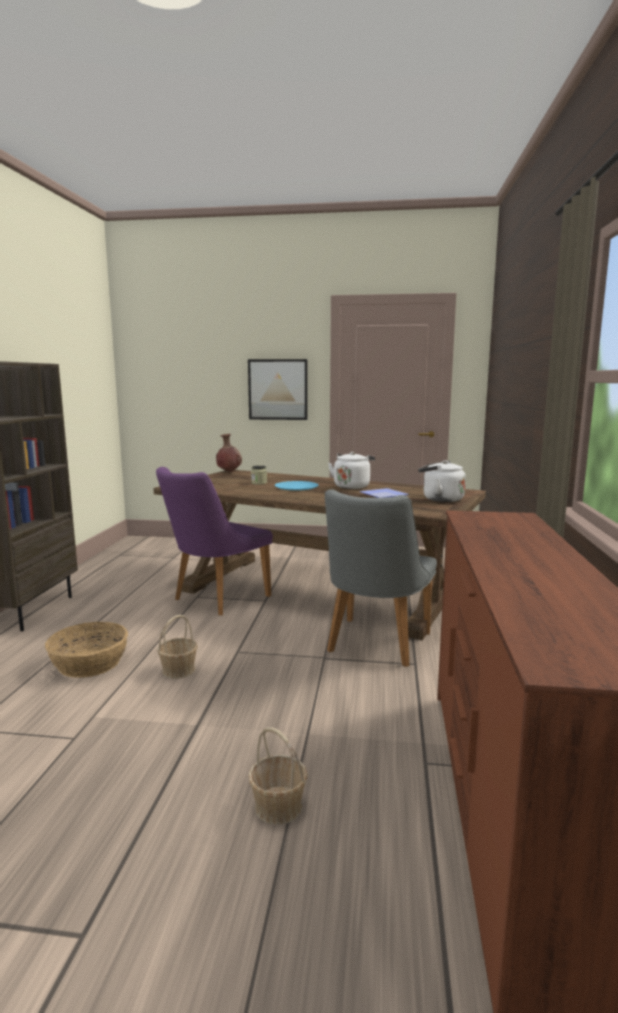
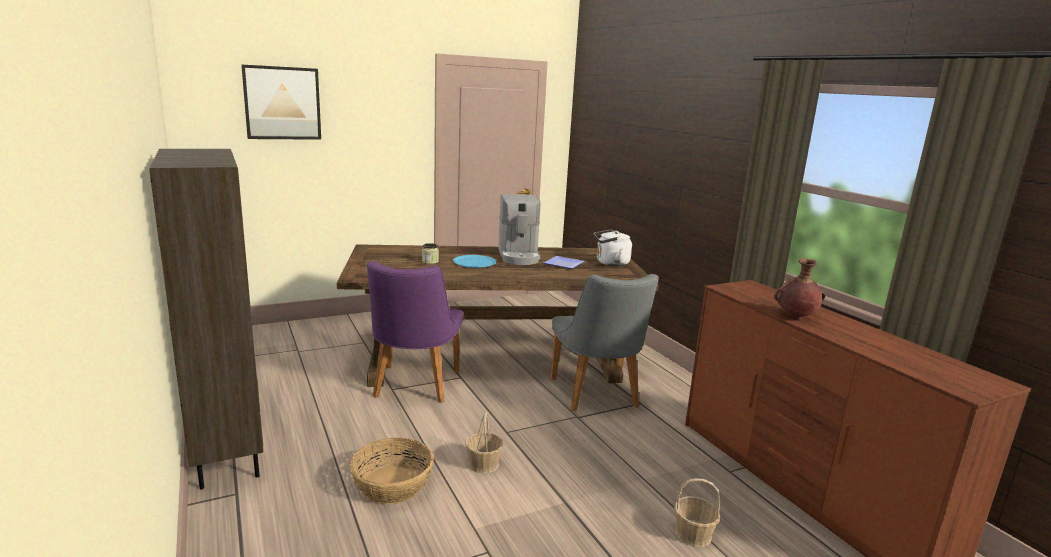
camera: 35 degrees left, 5 degrees up
(229, 472) = (364, 248): brown vase -> brown vase (795, 317)
(278, 389) = (381, 151): picture -> picture (282, 103)
(352, 486) = (519, 256): white kettle -> coffee machine

